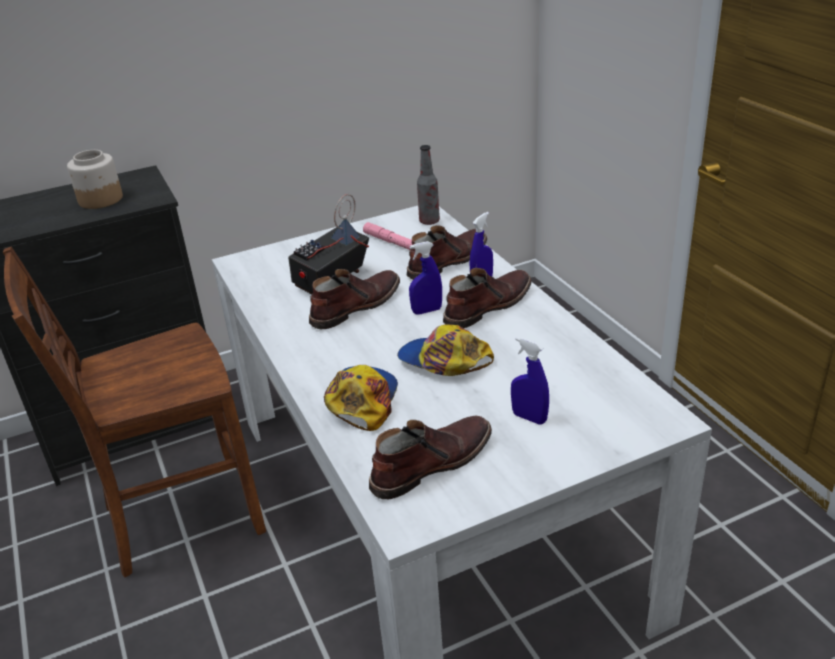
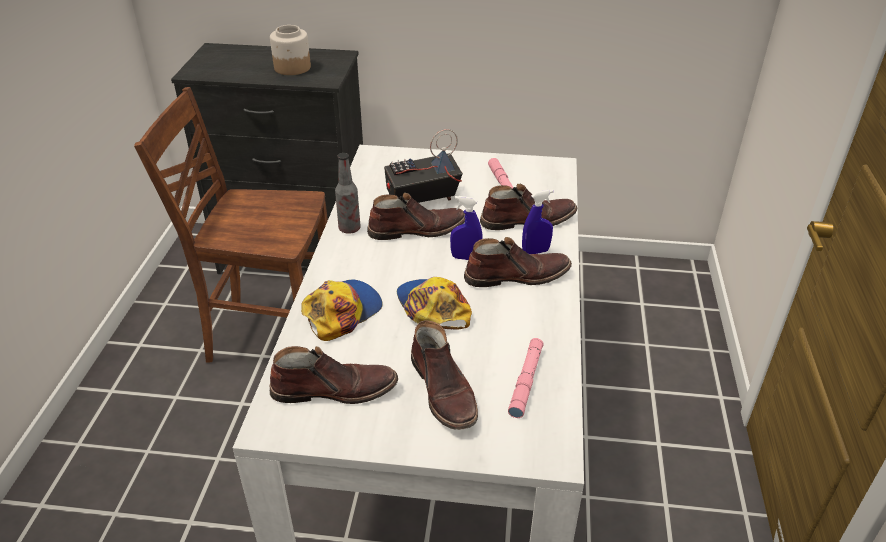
camera: 30 degrees right, 5 degrees up
(429, 221) = (553, 176): bottle -> bottle (349, 228)
(529, 418) = (444, 391): blue spray bottle -> brown boot
(586, 379) = (526, 381): none -> pink flashlight

